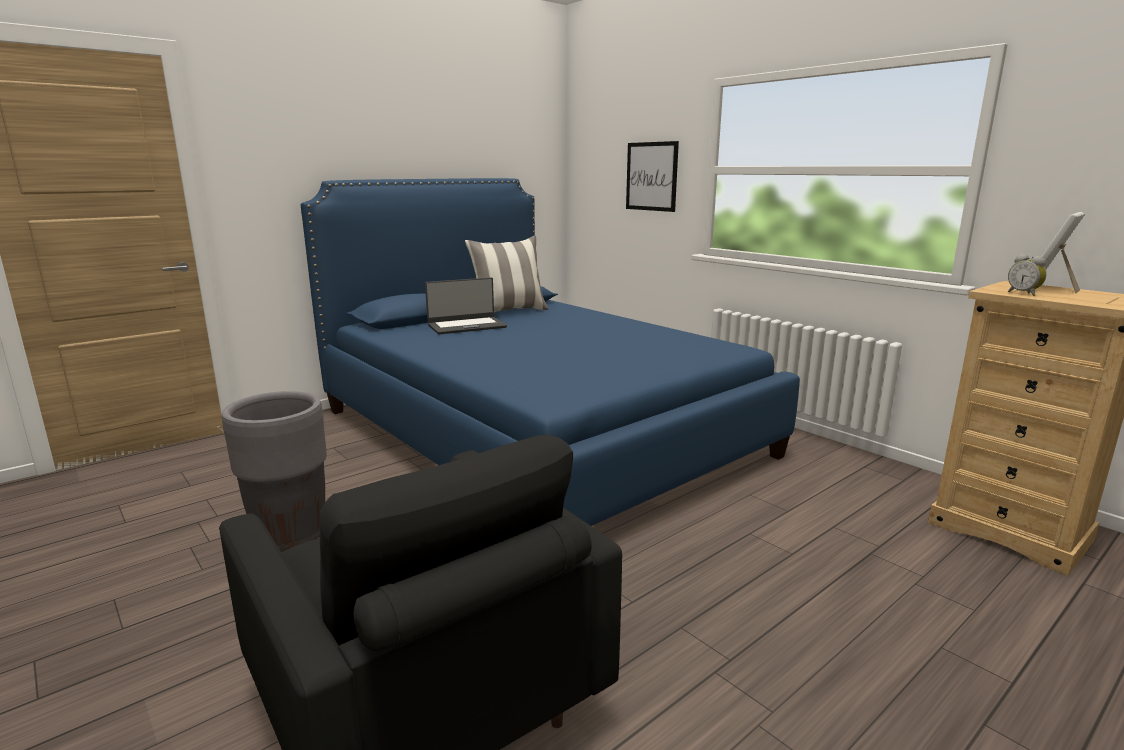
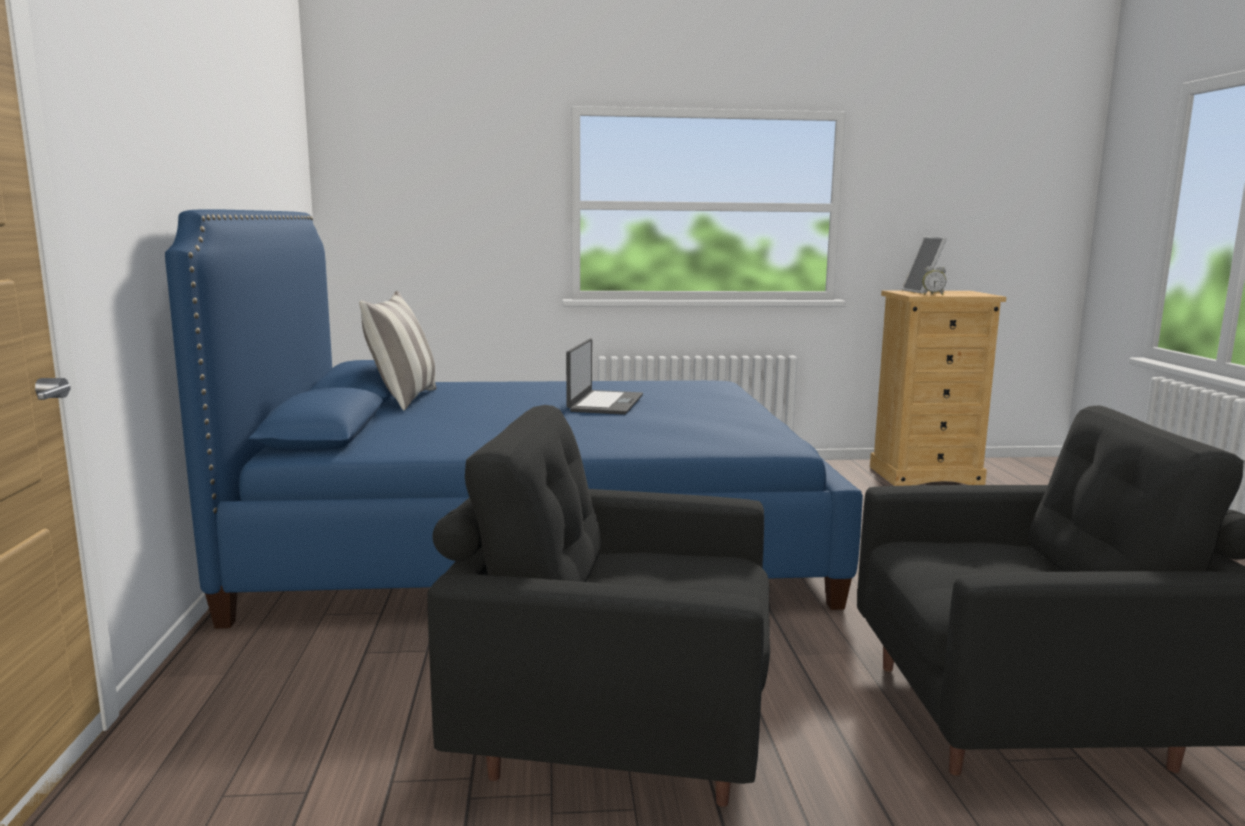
camera: 55 degrees left, 5 degrees down
(291, 535) = (614, 727): grey planter -> black armchair
(466, 326) = (430, 420): laptop -> laptop (604, 403)
(651, 176) = (483, 211): picture -> none

